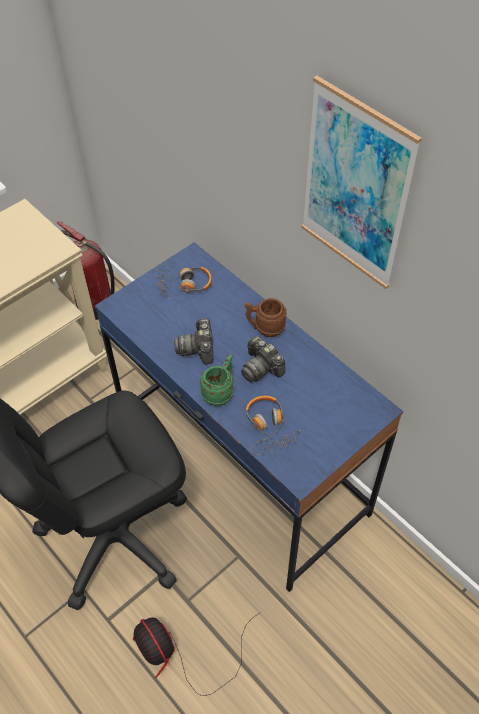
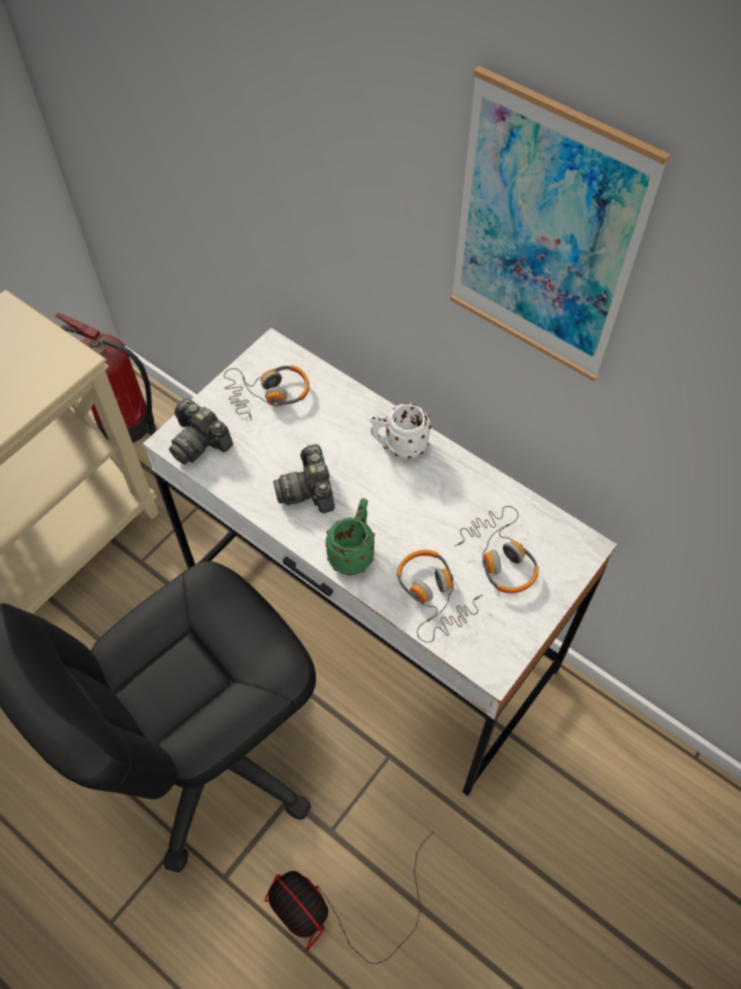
camera: 10 degrees left, 5 degrees up
(242, 466) = (372, 627): blue desk -> white desk
(261, 368) = (405, 507): camera -> camera (199, 442)
(264, 328) = (398, 446): brown mug -> white mug
(319, 408) = (500, 557): none -> headphones

